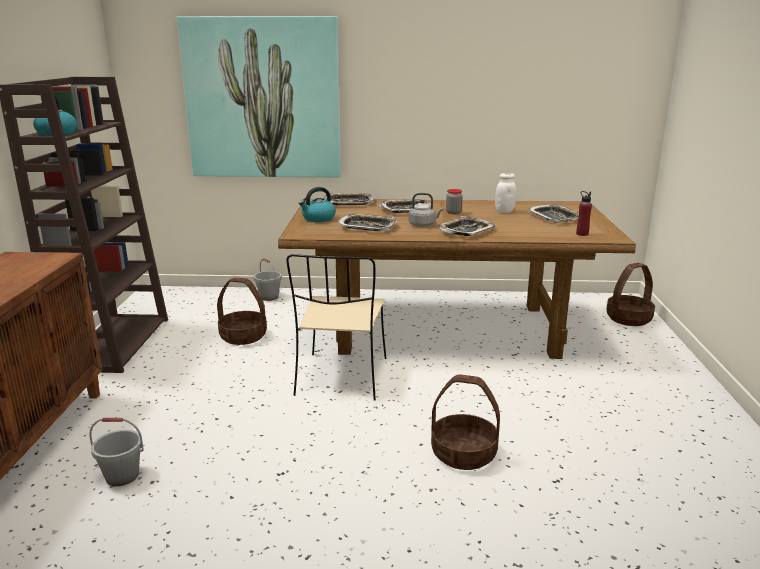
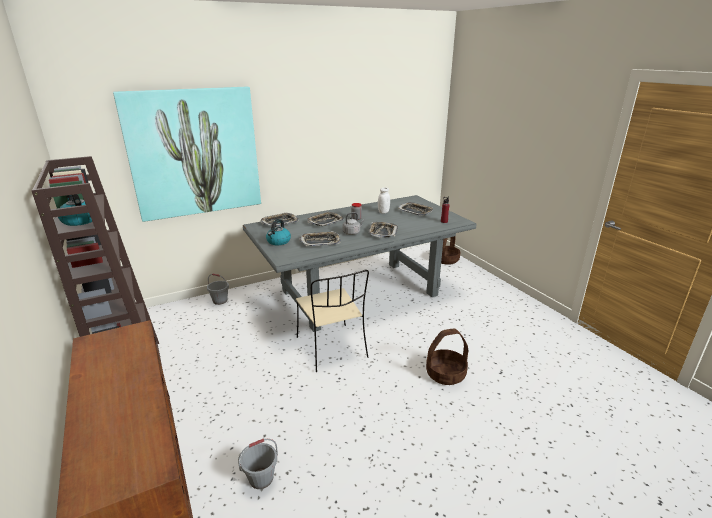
camera: 30 degrees left, 5 degrees up
(243, 336) = (233, 338): basket -> none
(446, 328) = (360, 293): brown dining table -> grey dining table

